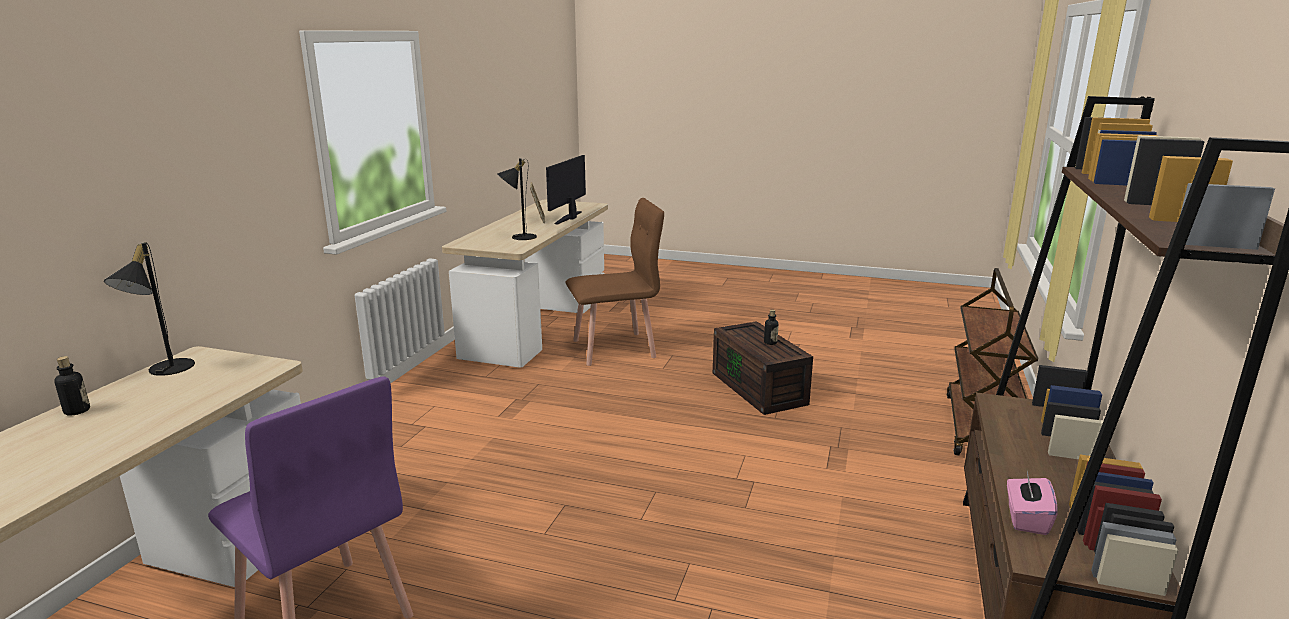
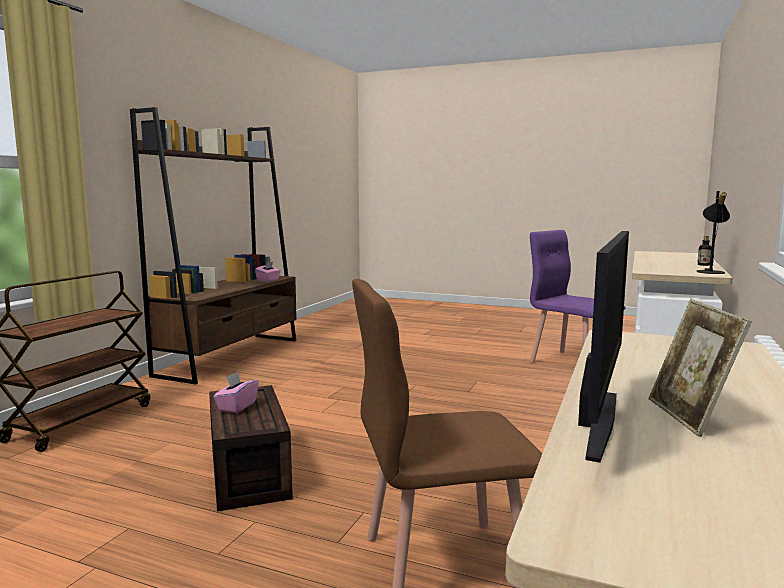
camera: 175 degrees left, 10 degrees down
(519, 237) = (646, 358): black table lamp -> none
(770, 342) = (237, 406): bottle -> pink tissue box

